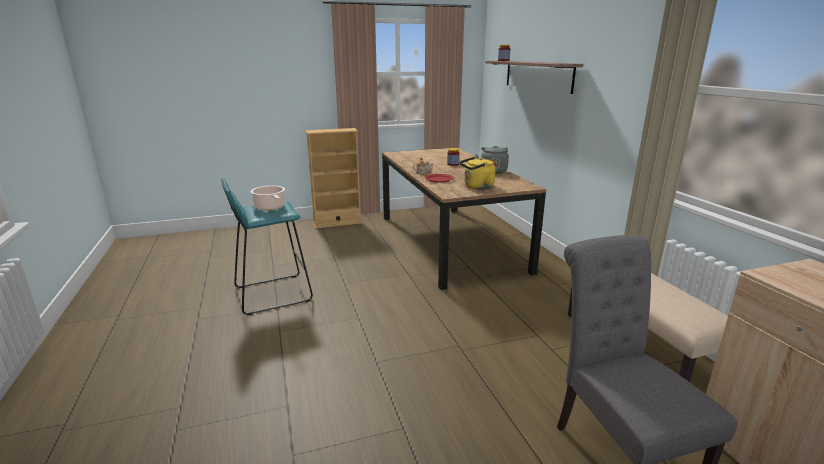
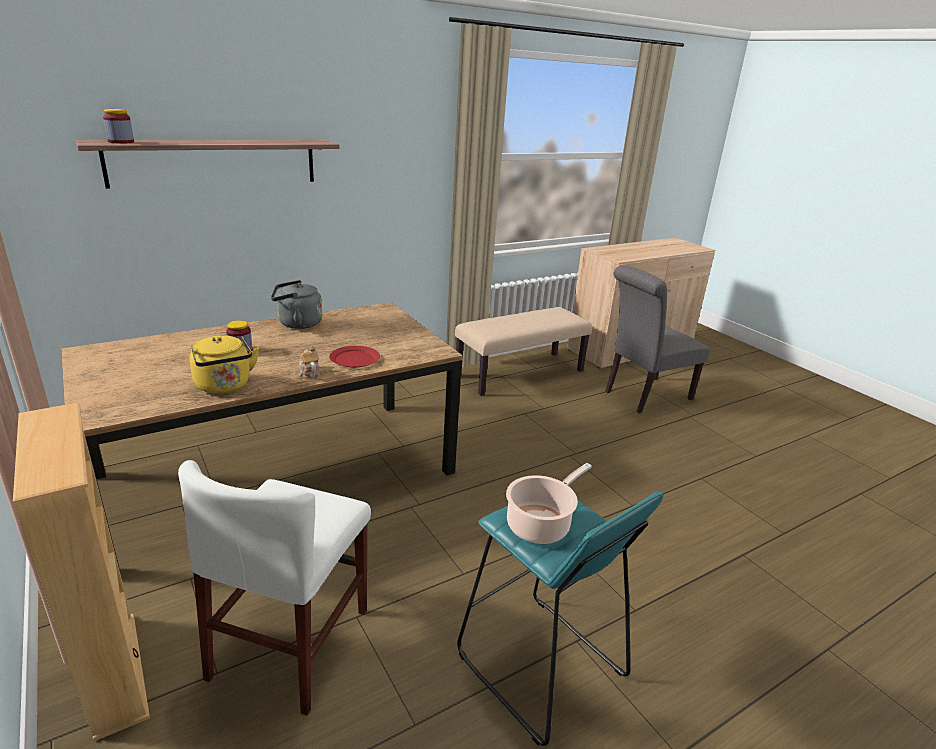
camera: 105 degrees left, 5 degrees up
(329, 246) = (291, 642): none -> white chair
(477, 187) = (393, 335): yellow kettle -> yellow kettle (225, 386)

